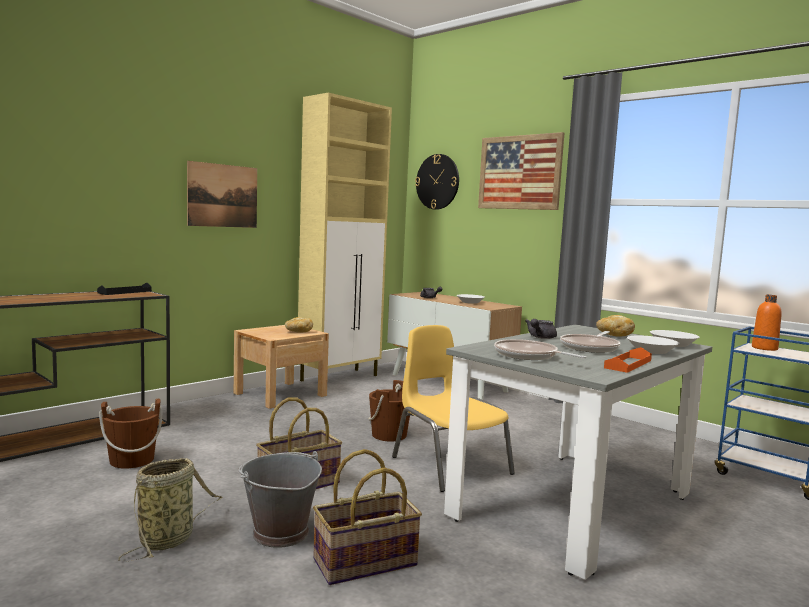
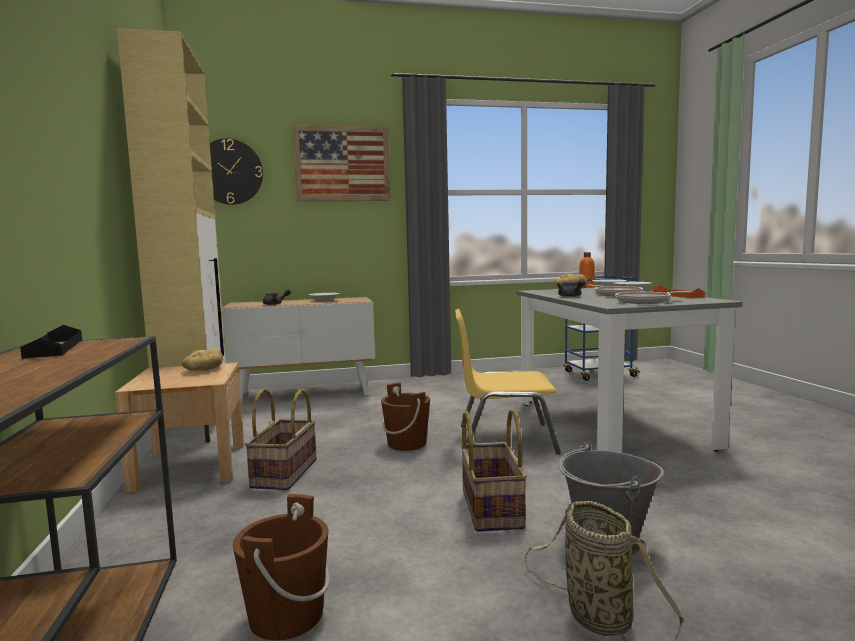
camera: 55 degrees left, 0 degrees up
(223, 195) = (74, 168): picture -> none
(365, 563) = (685, 513): basket -> basket (286, 474)

